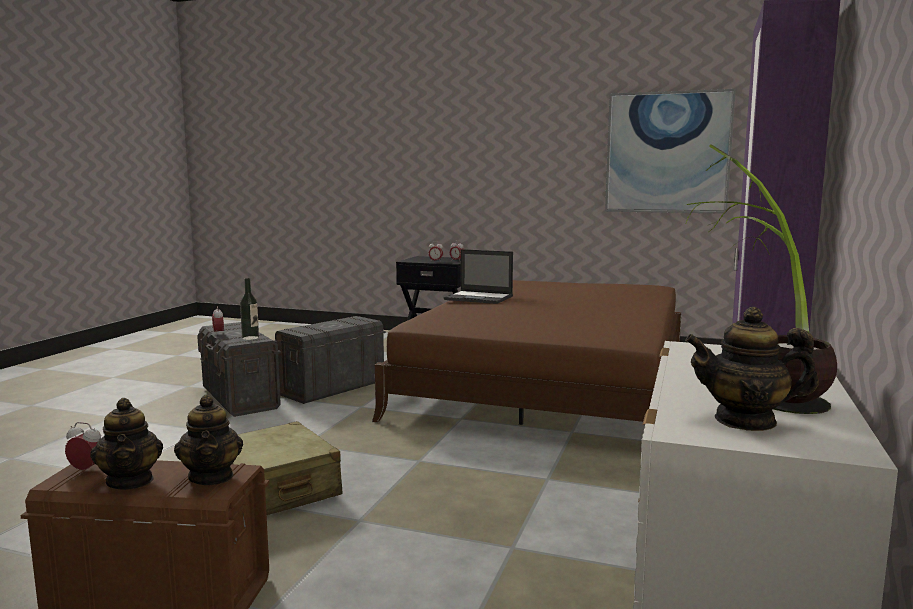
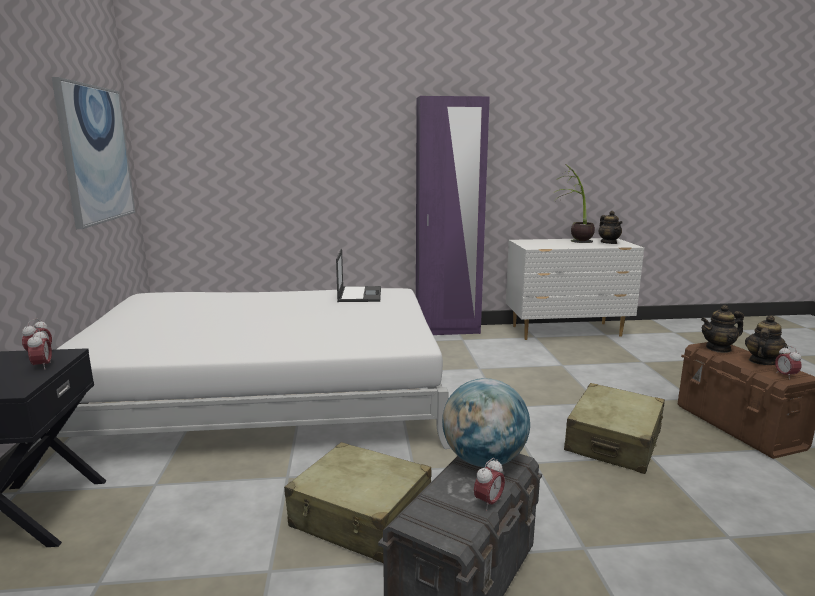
camera: 115 degrees left, 5 degrees up
(212, 477) = (718, 348): teapot -> teapot turned 150 degrees counterclockwise
(250, 338) = (483, 460): bottle -> globe
(331, 388) = (361, 517): grey storage box -> beige suitcase
(479, 298) = (252, 341): laptop -> laptop (359, 294)
(551, 382) = (268, 394): brown bed -> white bed

